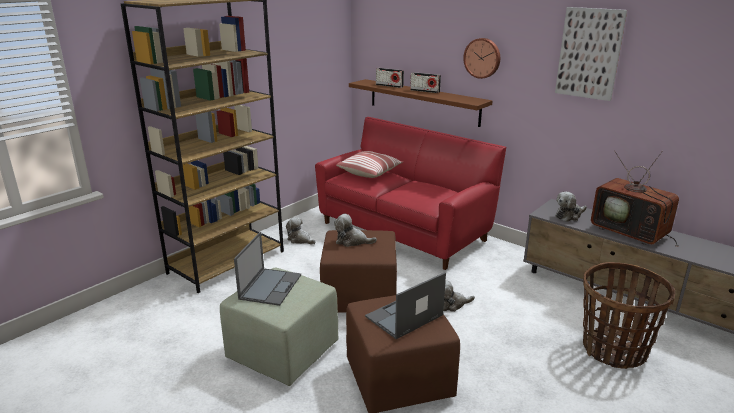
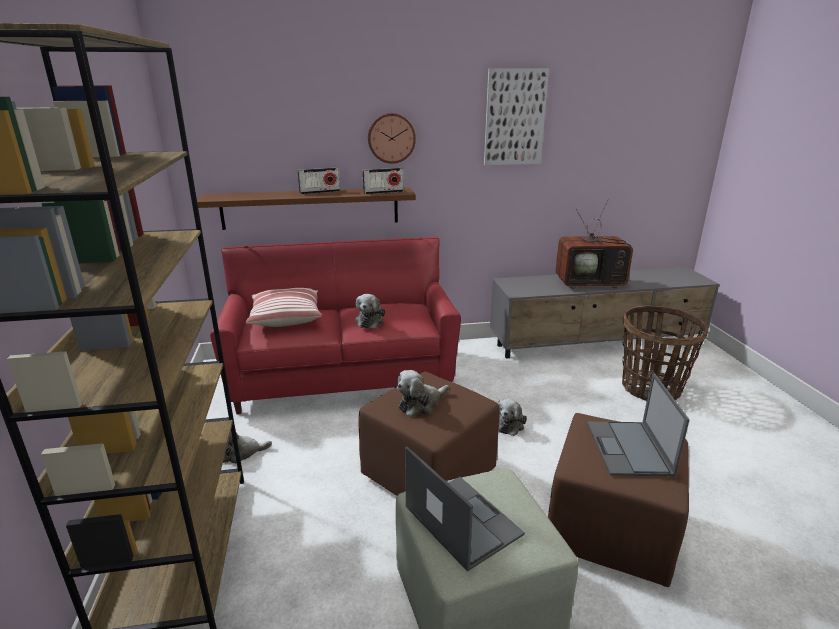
camera: 50 degrees left, 0 degrees up
(389, 86) = (261, 195): radio -> radio (383, 192)
(569, 215) = (534, 287): plush toy -> plush toy (370, 321)

